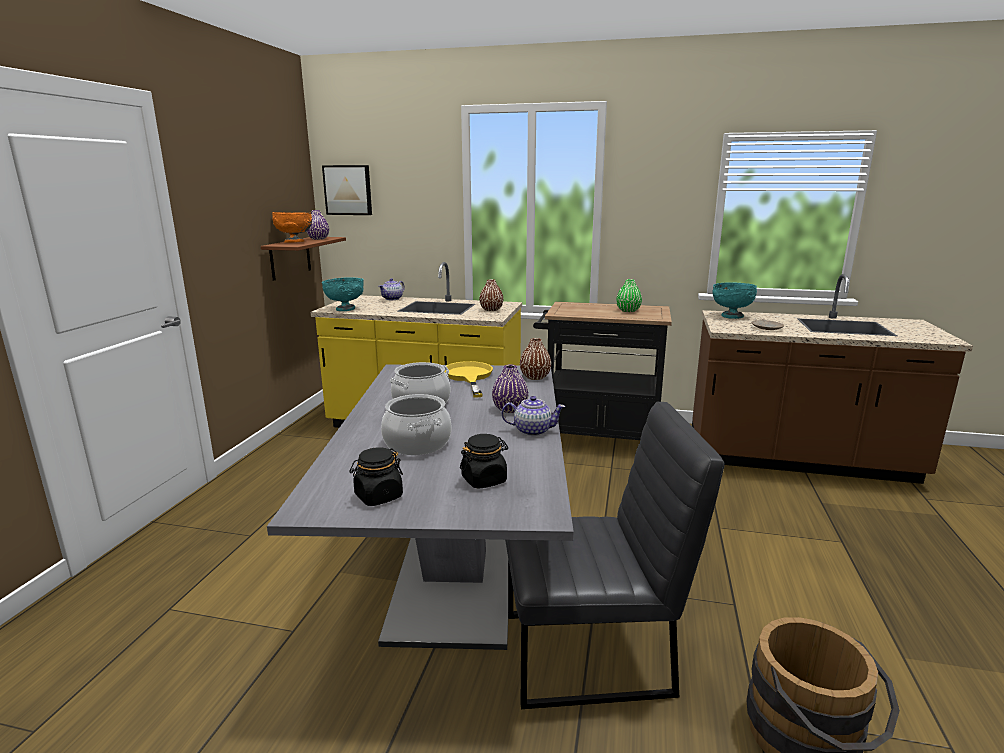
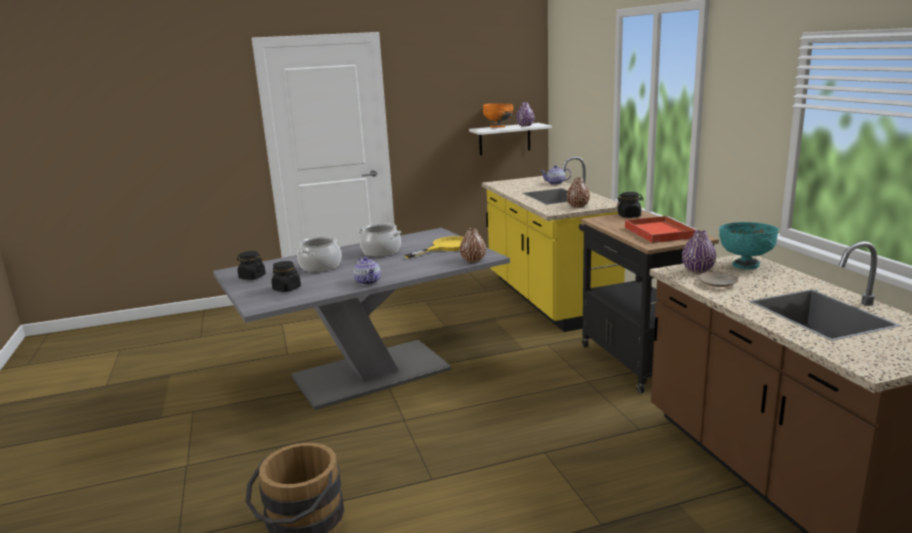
camera: 60 degrees right, 0 degrees up
(290, 258) = (504, 139): brown shelf -> white shelf
(345, 309) = (502, 185): turquoise bowl -> none
(348, 190) = (561, 85): picture -> none
(510, 409) = (398, 269): purple vase -> purple vase (697, 270)
(566, 306) = (629, 216): none -> black jar
(592, 653) = (331, 437): grey chair -> none
(628, 311) = (658, 232): green vase -> red tray

